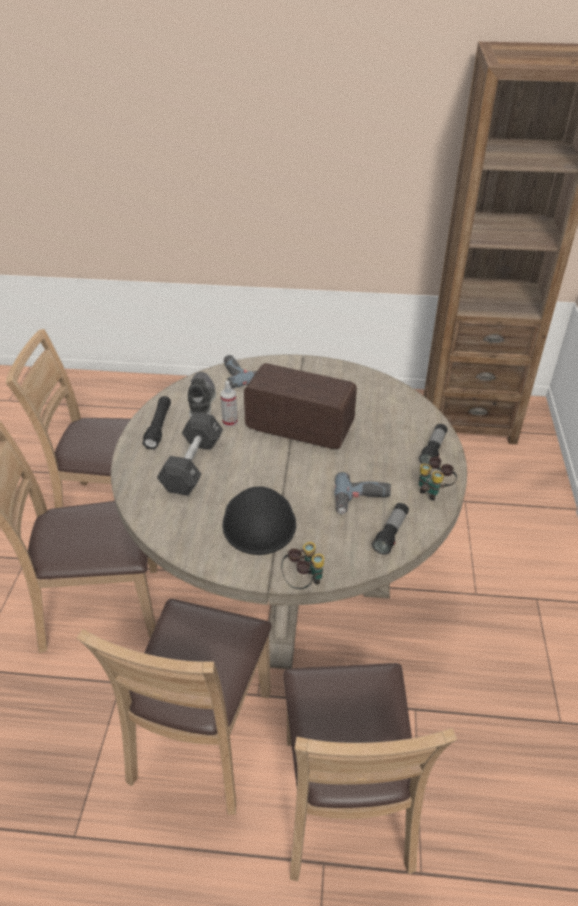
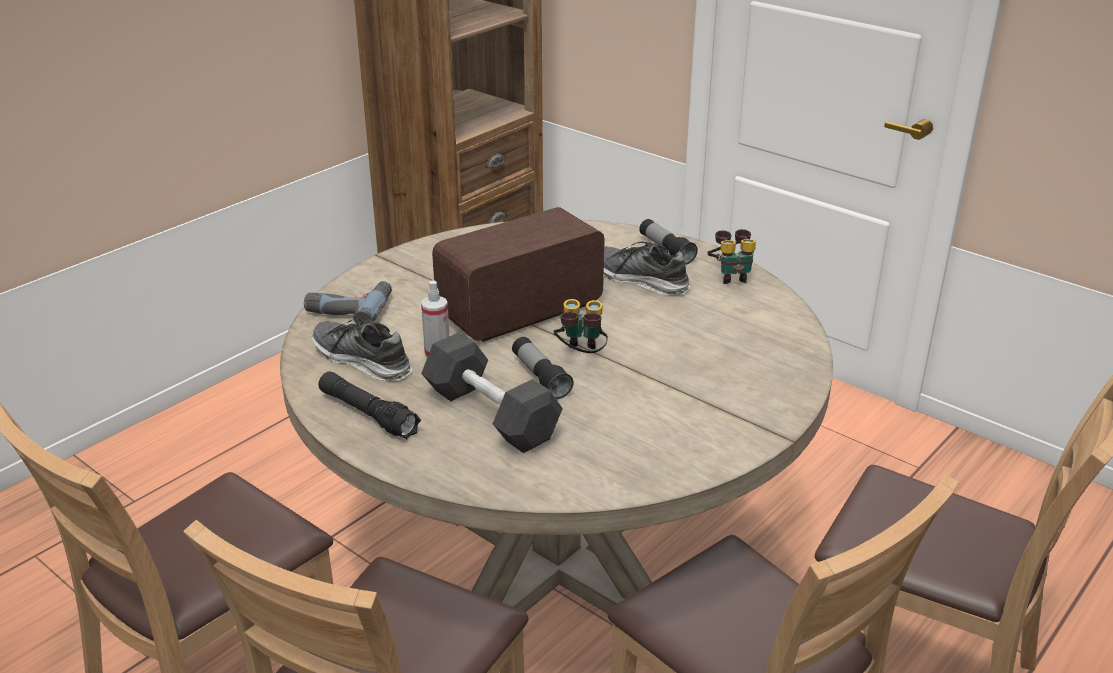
camera: 55 degrees left, 10 degrees down
(259, 521) = (662, 402): black hard hat -> none
(303, 581) = (797, 409): binoculars -> binoculars (580, 355)
(361, 500) = (700, 322): power drill -> none
(384, 456) = (640, 280): none -> shoe
(391, 533) = (772, 326): flashlight -> flashlight (540, 377)

